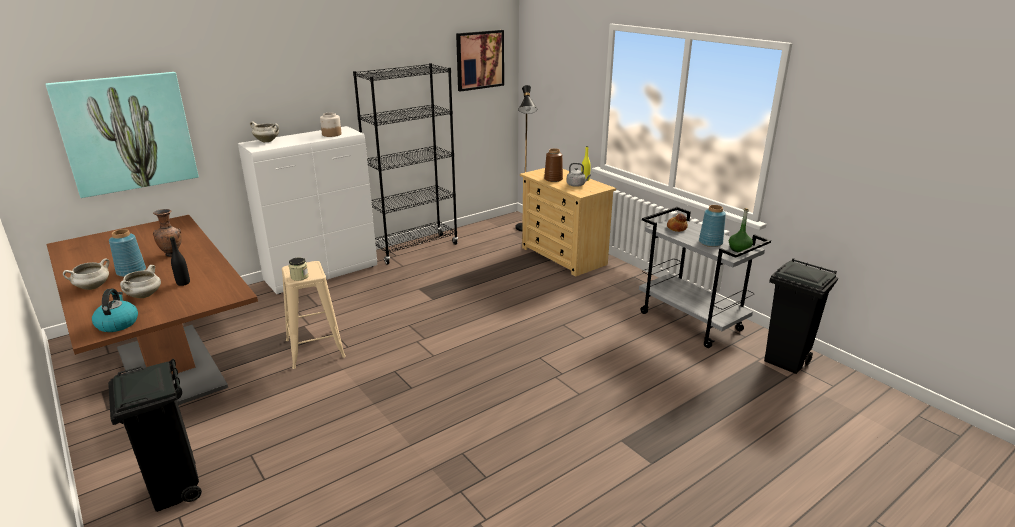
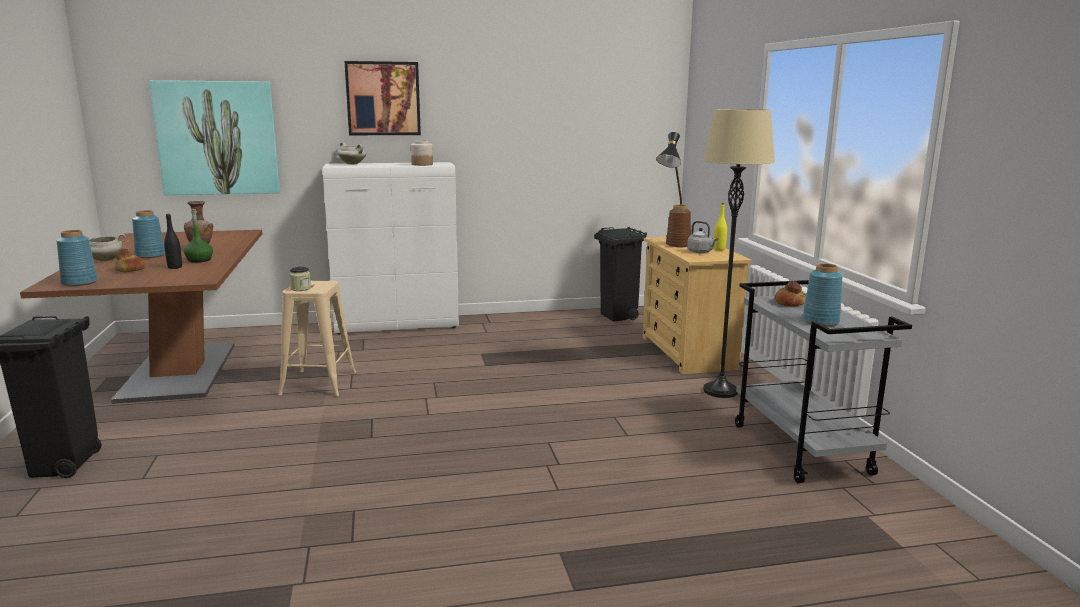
camera: 25 degrees right, 10 degrees down
(117, 323) = (79, 283): kettle -> blue vase
(144, 296) = (130, 270): white cooking pot -> bread
(415, 249) = (516, 320): black bookcase -> none
(479, 60) = (629, 105): picture -> picture (383, 98)
(610, 286) = (720, 391): none -> beige floor lamp
(739, 249) = (858, 333): green bottle -> green bottle (199, 260)
(786, 362) = (918, 529): black trash can -> black trash can (618, 317)

